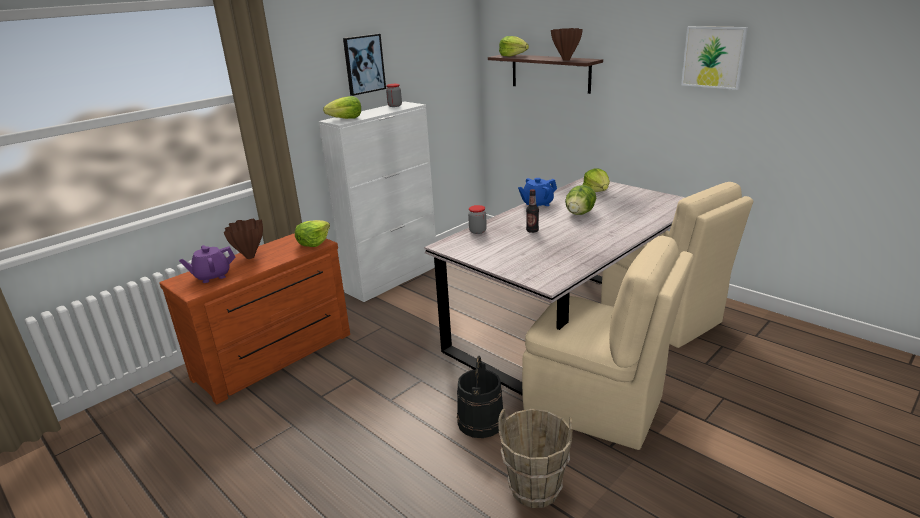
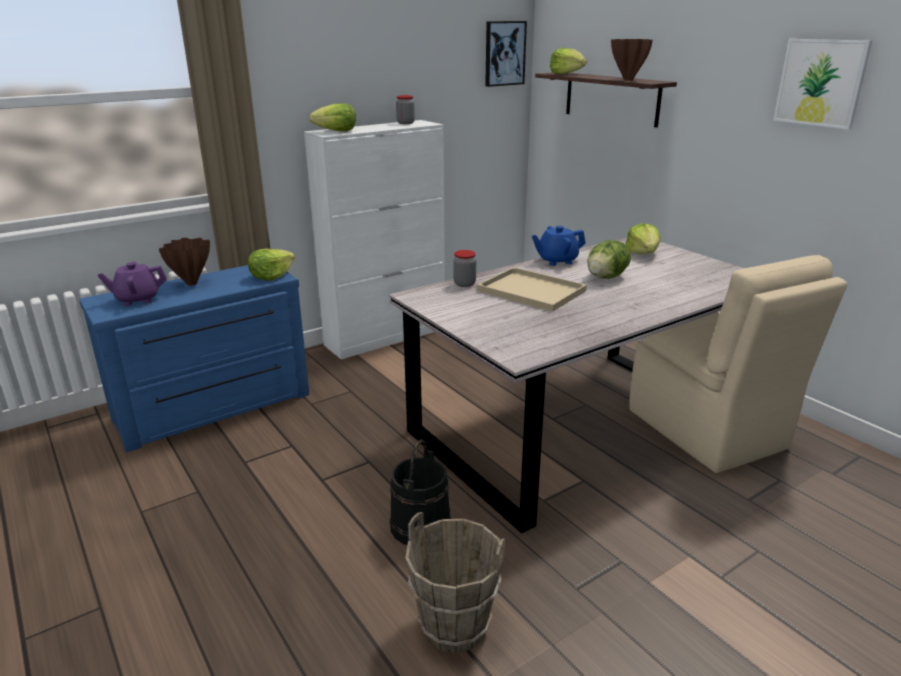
camera: 10 degrees right, 0 degrees up
(276, 357) = (215, 409): brown dresser -> blue dresser
(364, 64) = (371, 68): picture -> picture (504, 53)
(532, 230) = (533, 291): bottle -> beige tray
(597, 406) = (578, 532): beige chair -> none

